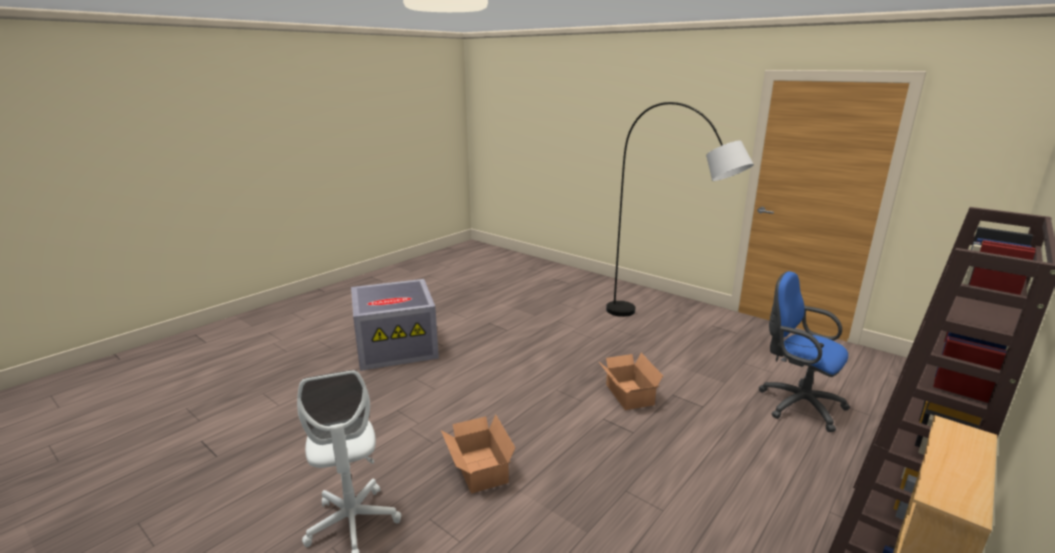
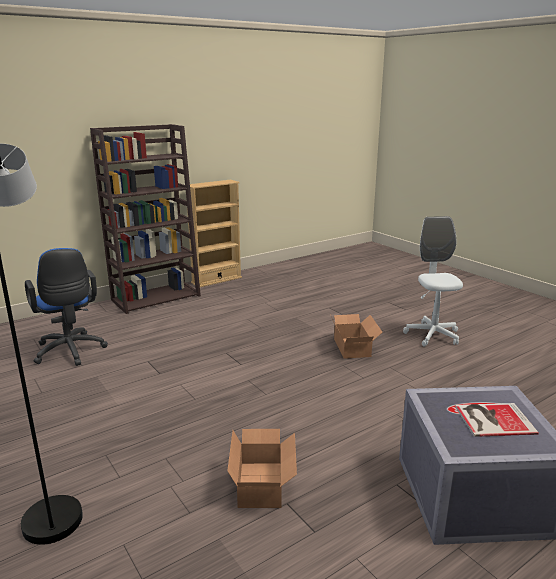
camera: 165 degrees left, 0 degrees up
(386, 296) = (492, 419): none -> book
(628, 395) = (201, 378): cardboard box -> cardboard box (263, 483)

